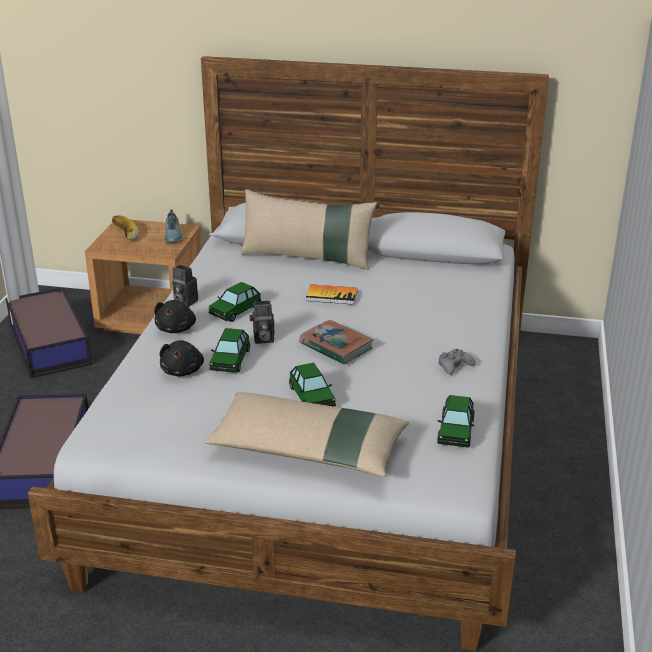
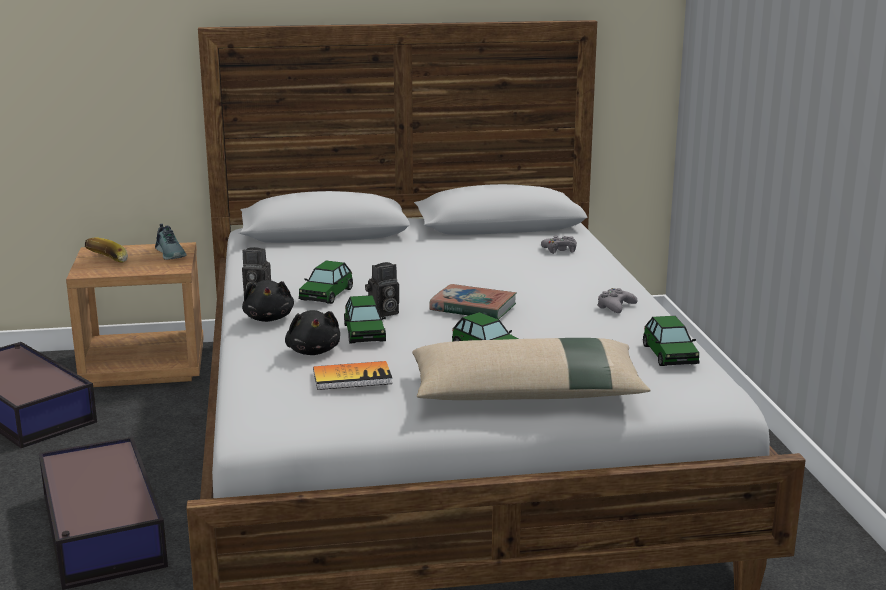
camera: 20 degrees left, 10 degrees down
(307, 258) = (366, 244): beige pillow -> none
(331, 296) = (426, 270): book -> book (352, 378)
(460, 289) = (560, 250): none -> grey game controller

